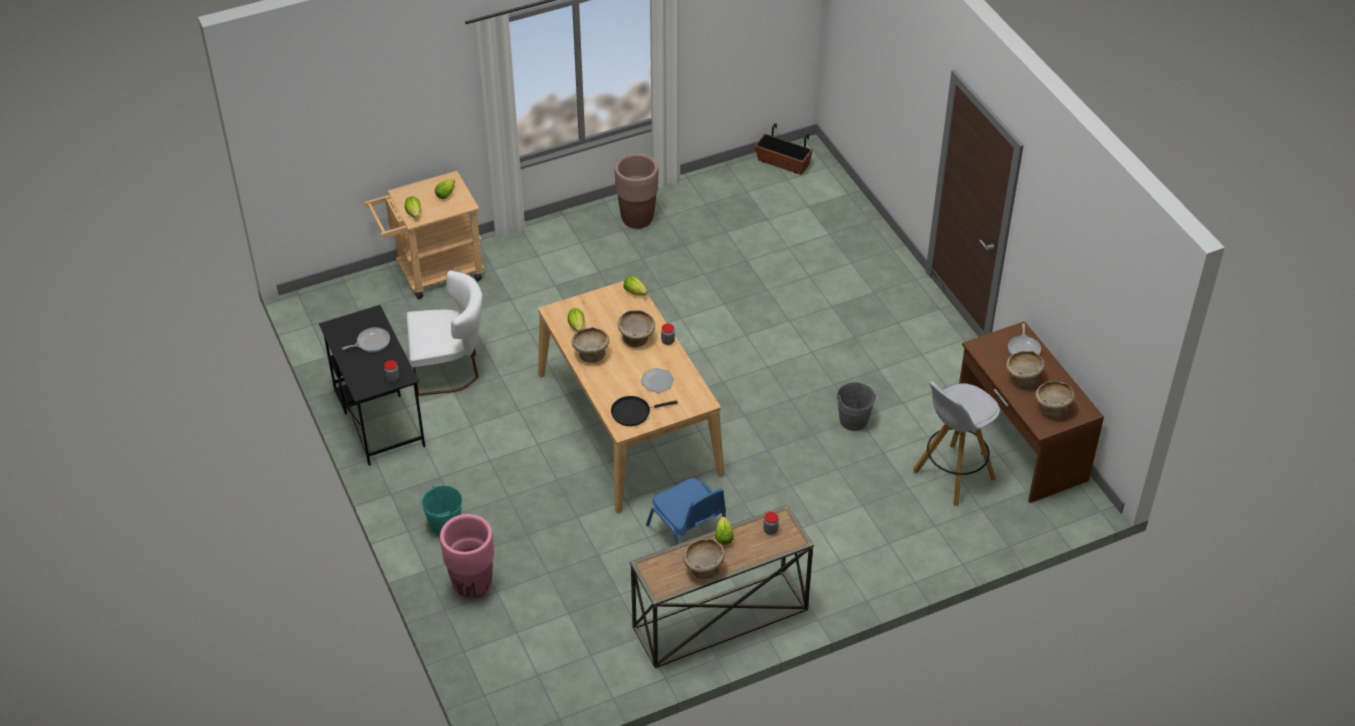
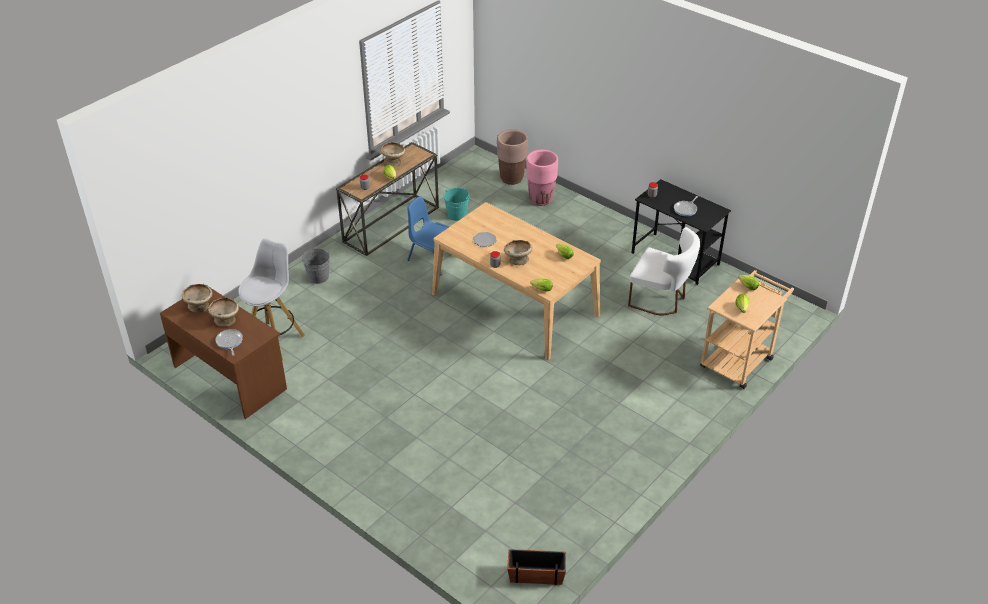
camera: 155 degrees right, 5 degrees down
(445, 525) = (581, 220): turquoise bucket -> turquoise bucket (457, 215)
(449, 369) = (661, 299): white chair -> white chair turned 120 degrees counterclockwise
(590, 354) = (540, 242): beige bowl -> none
(633, 412) = (487, 219): black frying pan -> none
(637, 219) = (626, 461): brown planter -> brown planter (512, 178)
(853, 420) = (360, 354): grey bucket -> grey bucket (318, 277)

